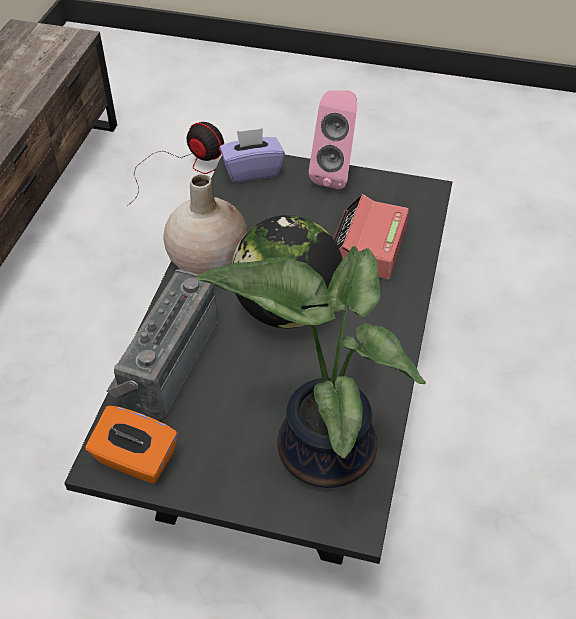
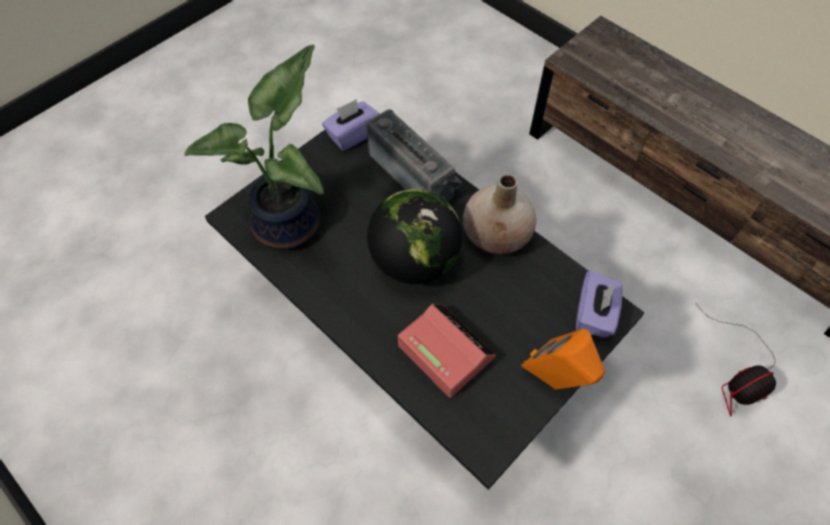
camera: 120 degrees right, 10 degrees up
(135, 459) = (352, 135): orange tissue box -> purple tissue box
(335, 173) = (555, 382): pink speaker -> orange speaker

